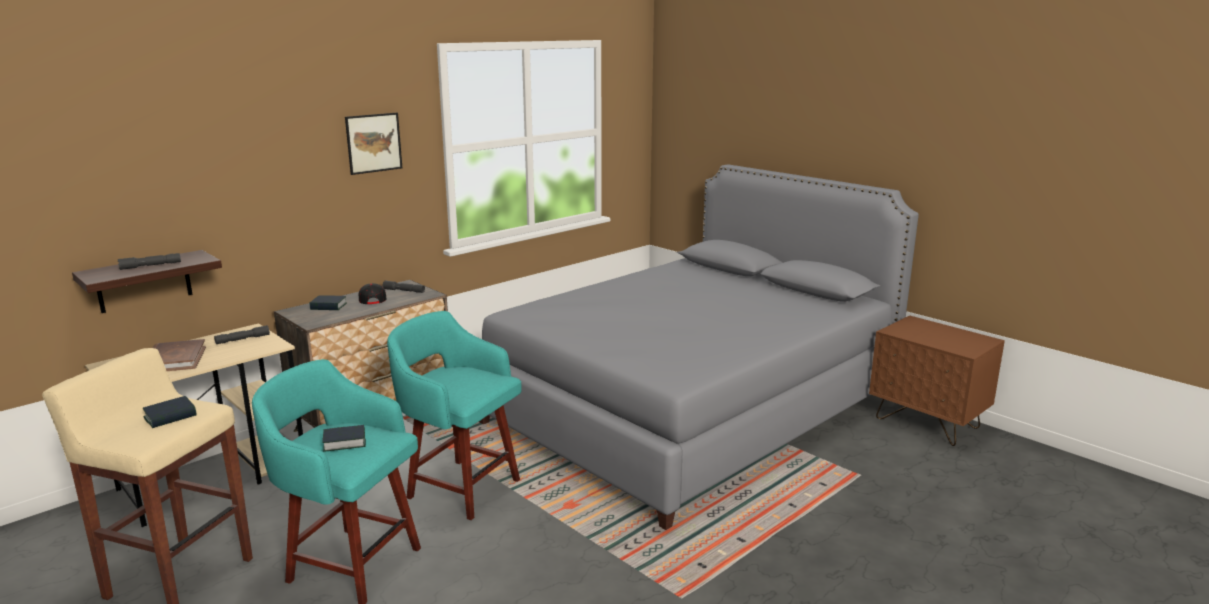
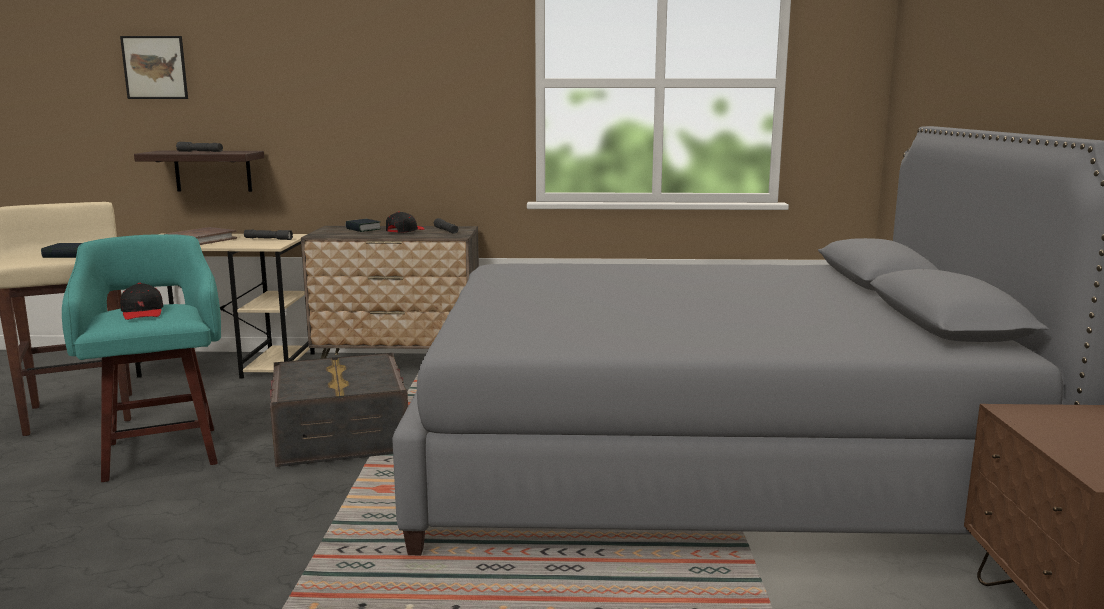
camera: 45 degrees right, 5 degrees down
(344, 442) = (143, 312): book -> black cap
(373, 143) = (446, 66): picture -> picture (155, 67)
(460, 487) = (341, 435): turquoise stool -> grey storage box

